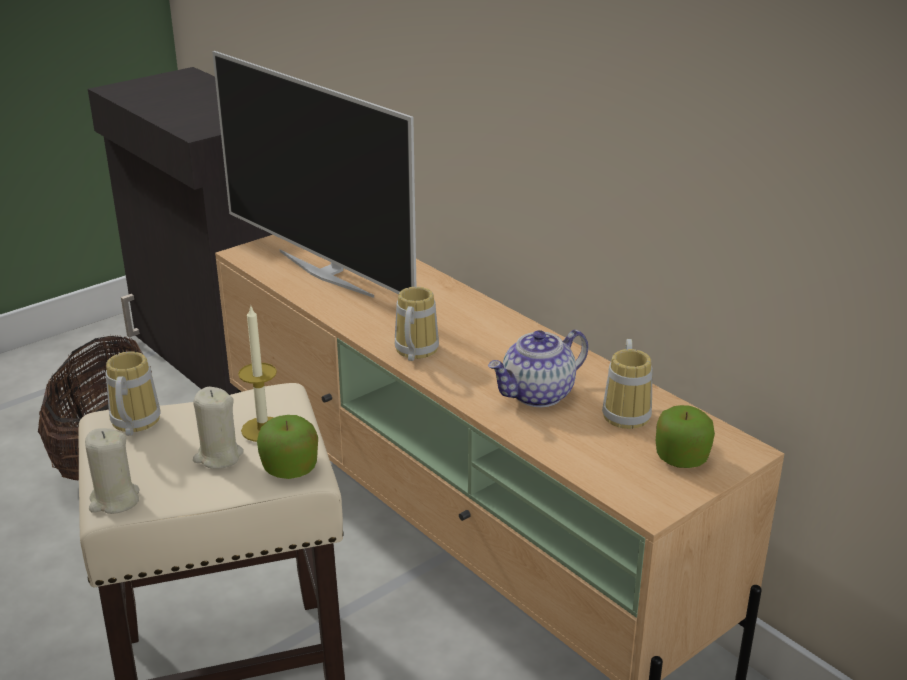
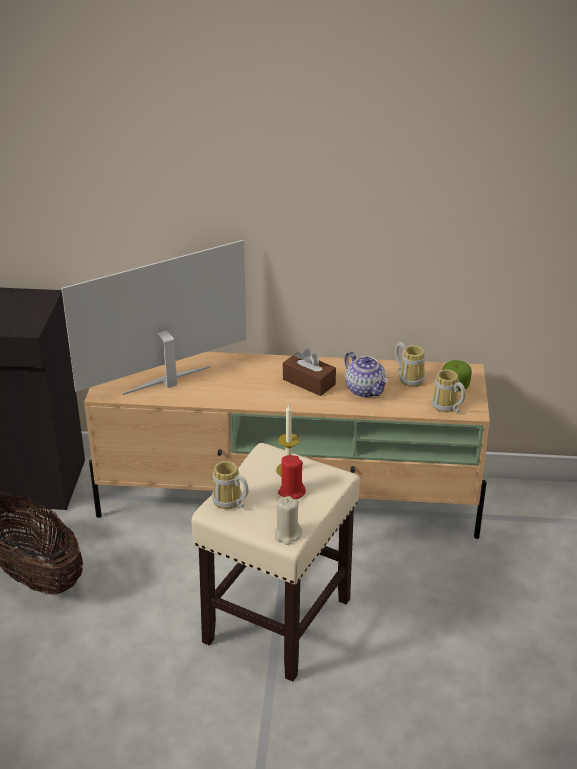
camera: 45 degrees left, 5 degrees up
(218, 456) = (291, 492): beige candle -> red candle
(290, 469) = (331, 478): apple -> none
(327, 273) = (168, 382): television -> television turned 150 degrees clockwise
(413, 352) = (283, 400): mug -> mug (446, 408)
(481, 349) = (309, 382): none -> brown tissue box
(538, 395) = (365, 390): teapot -> teapot turned 45 degrees counterclockwise

